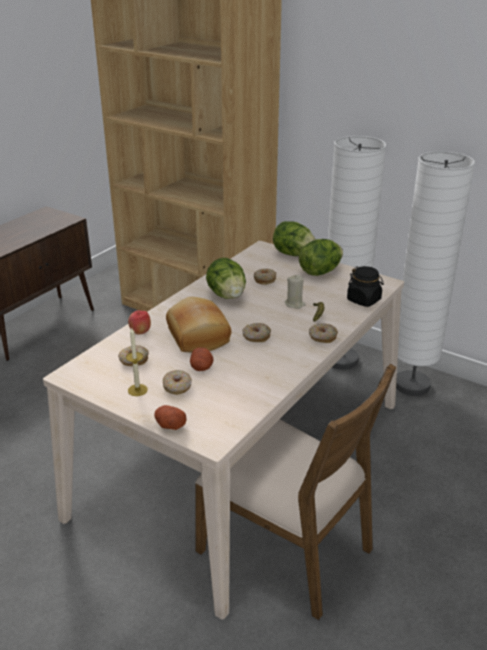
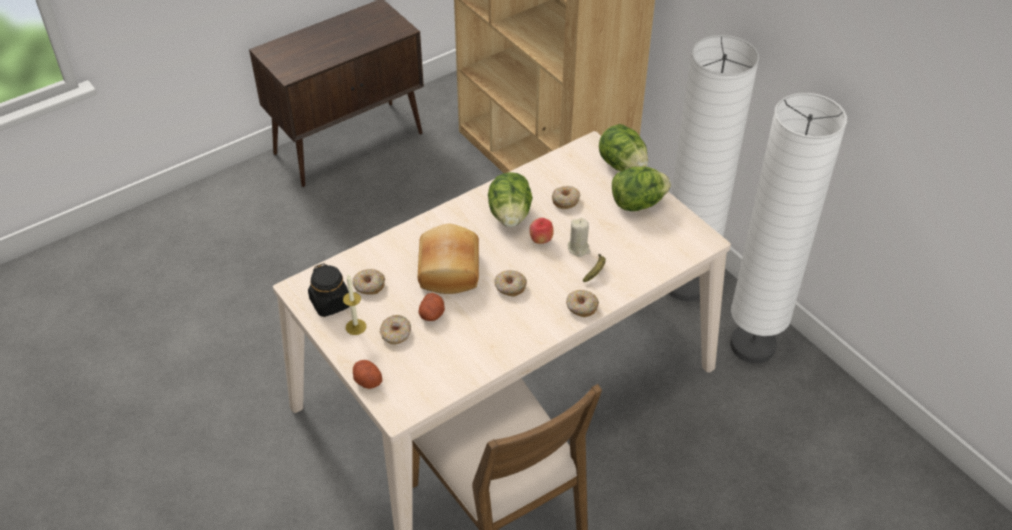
camera: 20 degrees right, 15 degrees up
(140, 332) = (392, 248): apple -> apple (541, 240)
(364, 300) = (662, 263): black jar -> black jar (330, 303)

